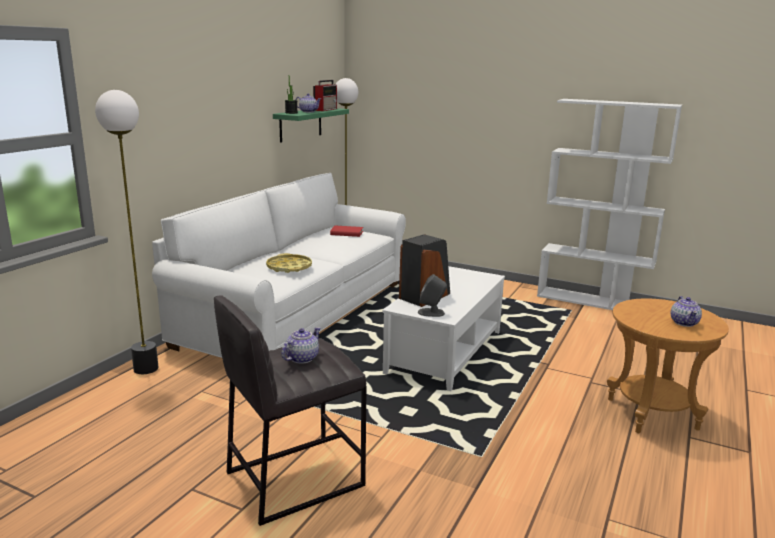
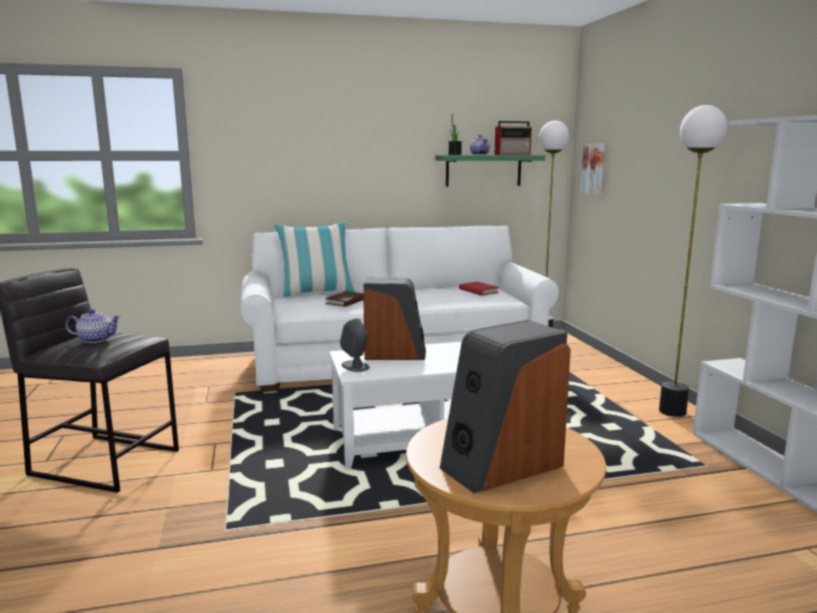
camera: 50 degrees right, 5 degrees down
(146, 368) = (220, 361): floor lamp -> floor lamp (673, 411)
(237, 267) = (317, 293): none -> pillow
(289, 267) = (346, 301): yellow tray -> brown book
(378, 118) = (594, 169): none -> picture
(684, 322) = (501, 465): teapot -> speaker

